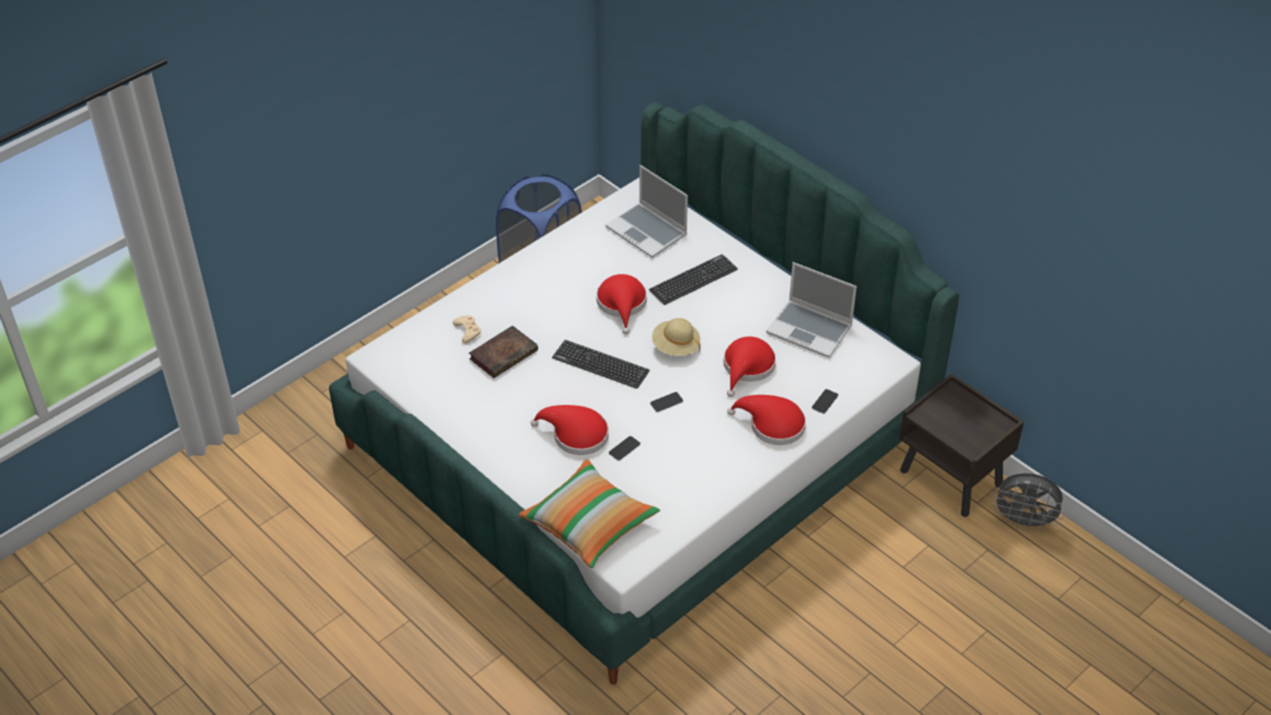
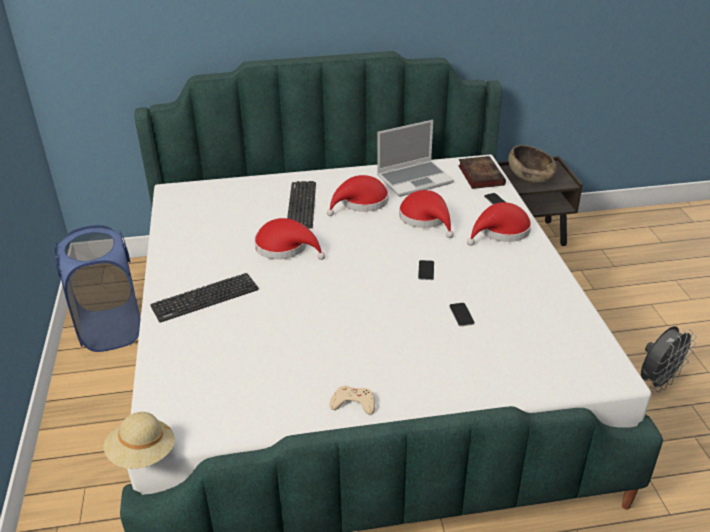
camera: 55 degrees left, 10 degrees down
(467, 331) = (205, 349): beige game controller -> beige game controller (353, 403)
(504, 354) = (265, 337): book -> book (480, 175)
(576, 435) = (418, 336): red hat -> red hat (361, 203)
(589, 524) = (544, 375): pillow -> none
(600, 364) = (343, 287): keyboard -> keyboard (205, 298)
(648, 231) = (220, 204): laptop -> none
(675, 347) = (366, 241): beige hat -> beige hat (142, 454)
(957, 415) = (530, 176): none -> brown bowl
(1024, 522) = (586, 226): grey fan -> grey fan (658, 382)

